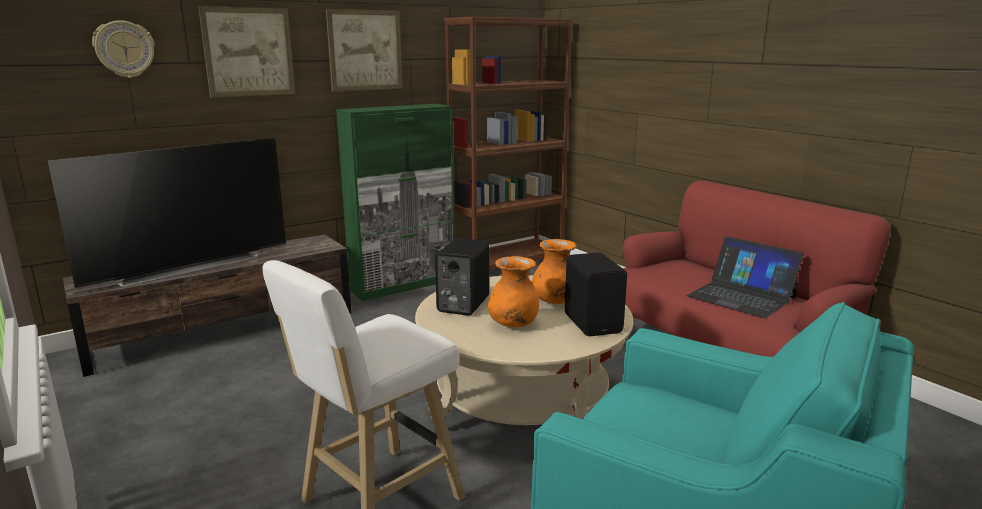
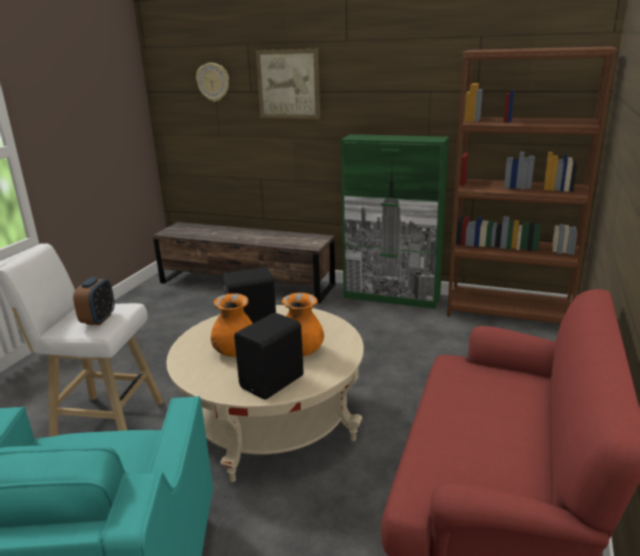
camera: 55 degrees right, 5 degrees up
(188, 266) = (225, 234): television -> none
(365, 50) = (383, 83): picture -> none
(402, 335) = (98, 319): none -> alarm clock
(741, 297) = (477, 445): laptop -> none

